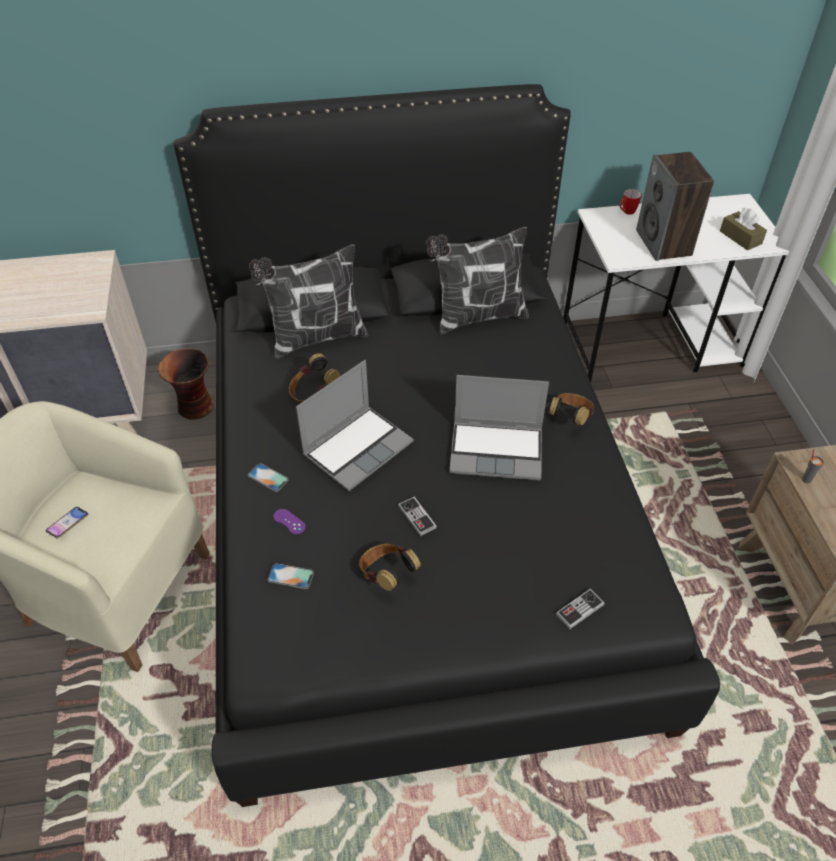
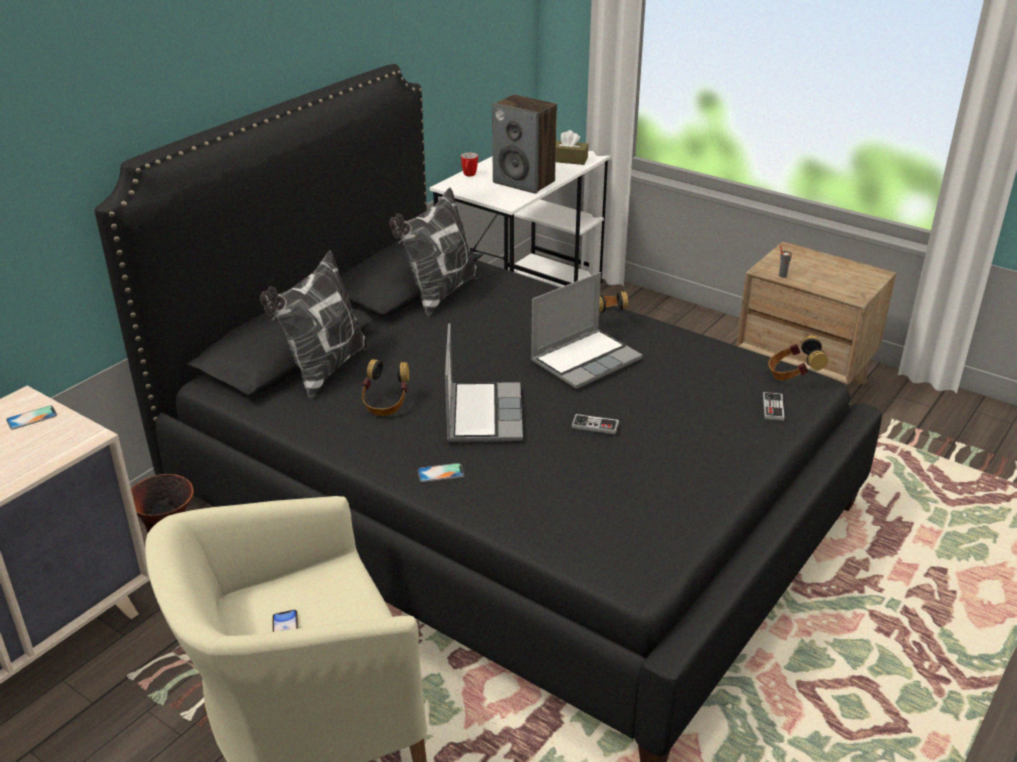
camera: 45 degrees left, 15 degrees down
(289, 521) = (506, 486): purple game controller -> none
(290, 576) = (566, 512): phone -> phone (32, 418)
(387, 575) = (631, 467): headphones -> headphones (793, 376)

